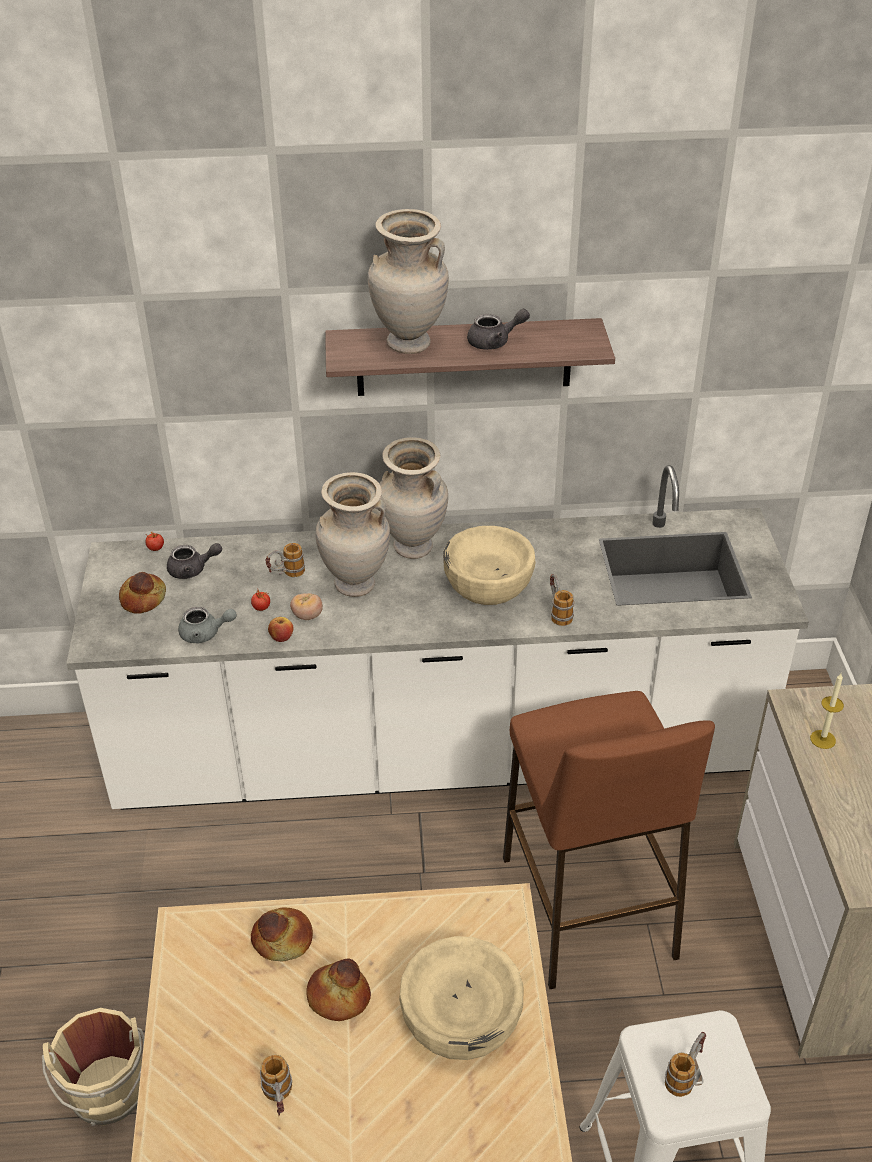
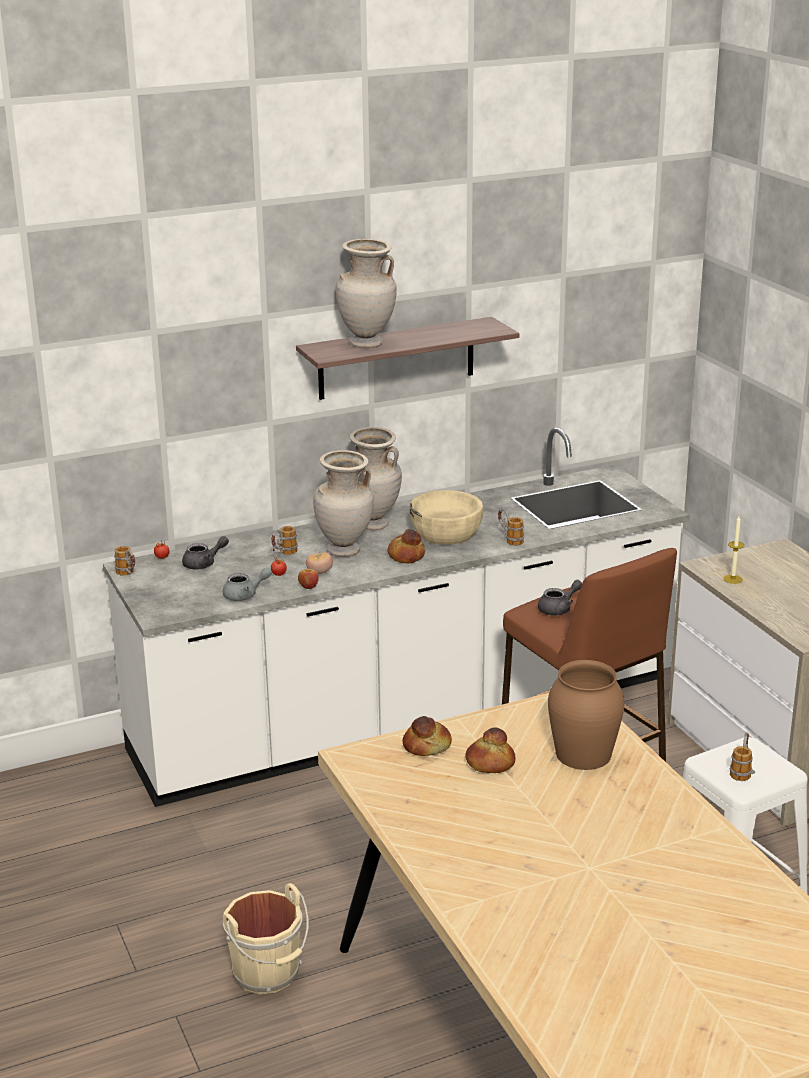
camera: 20 degrees left, 15 degrees down
(144, 599) = (177, 586): bread -> bread (407, 556)
(279, 1100) = (487, 818): mug -> mug (128, 574)
(461, 1017) = (584, 754): beige bowl -> brown vase
(495, 342) = (427, 335): grey teapot -> grey teapot (559, 609)

